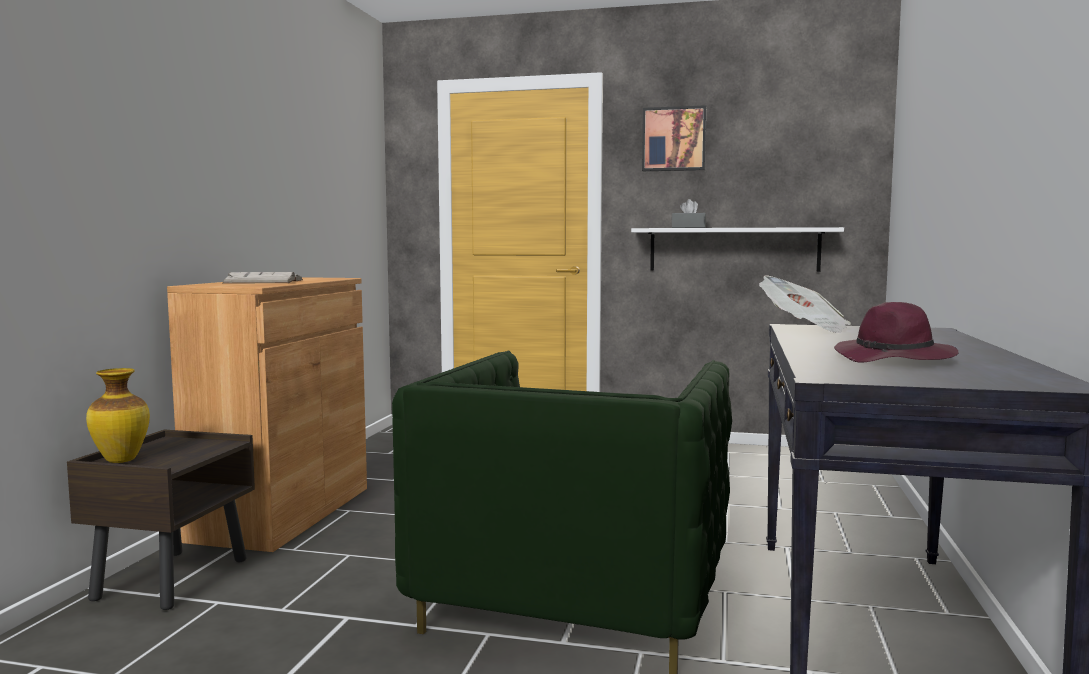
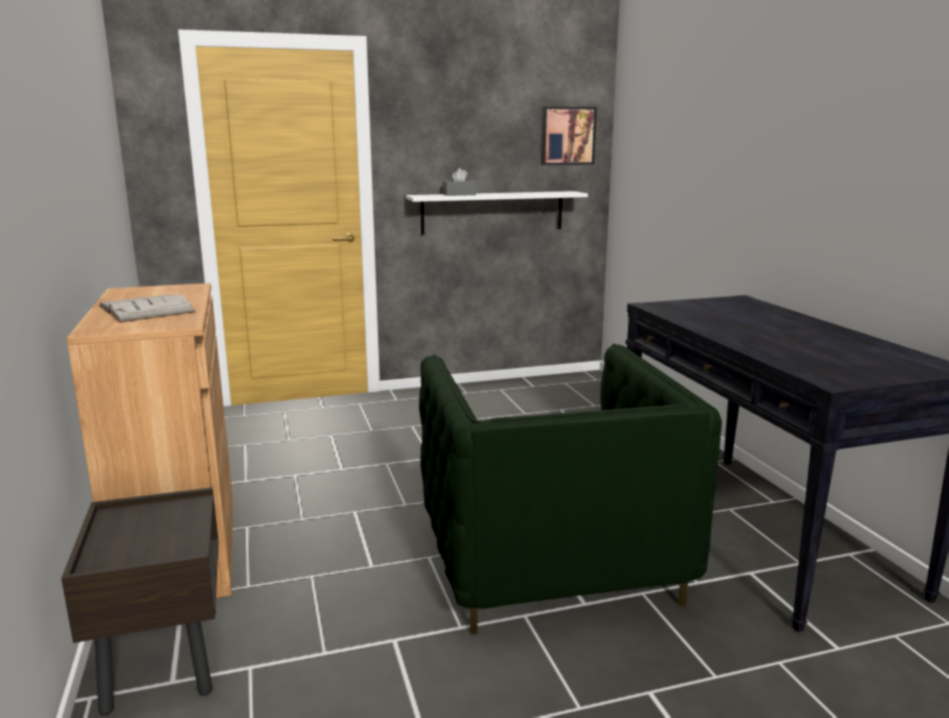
camera: 30 degrees left, 10 degrees up
(120, 460) = (112, 557): vase -> none
(674, 139) = (438, 108): picture -> picture (567, 136)
(804, 329) = (669, 309): newspaper -> none
(895, 359) = (812, 348): purple hat -> none

